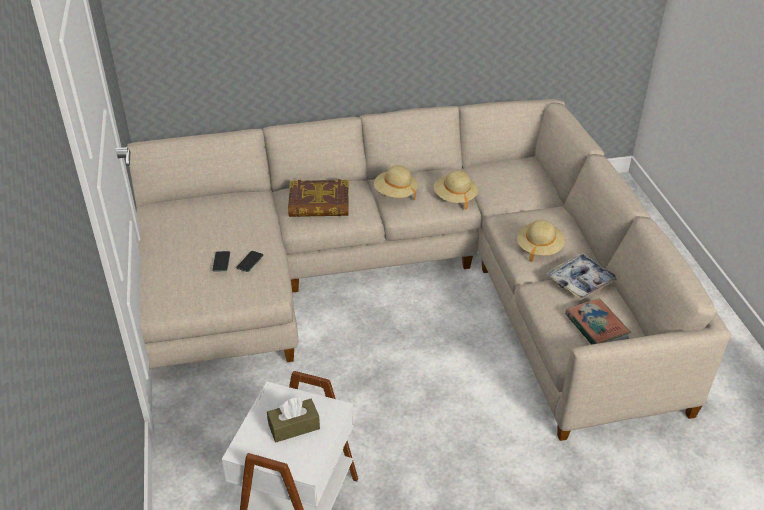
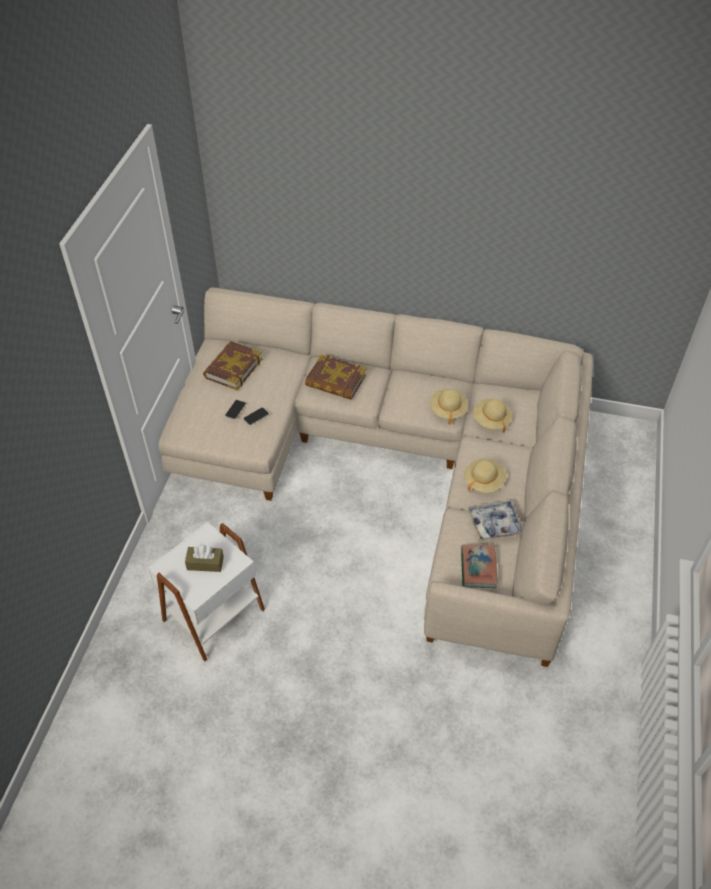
camera: 25 degrees right, 10 degrees up
(192, 223) = (233, 368): none -> book
(395, 193) = (401, 390): beige hat -> beige hat (491, 420)

